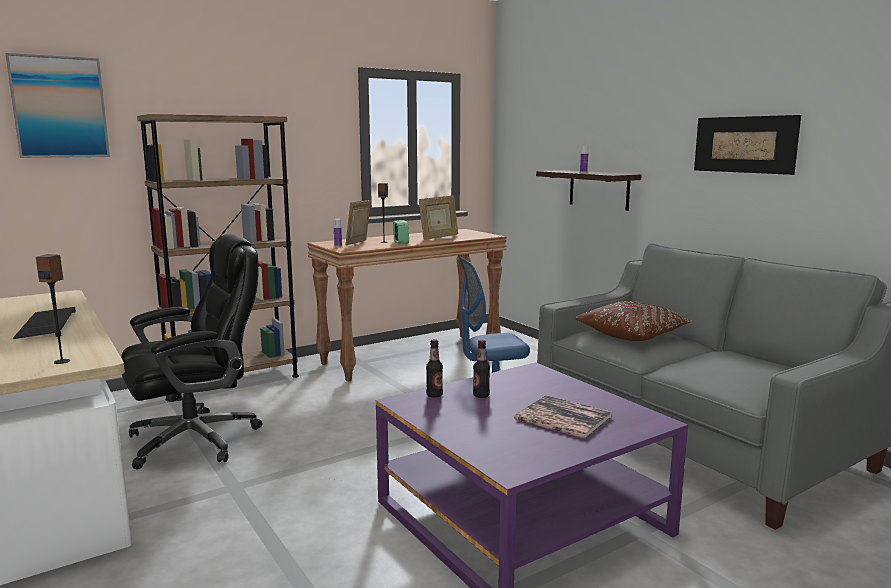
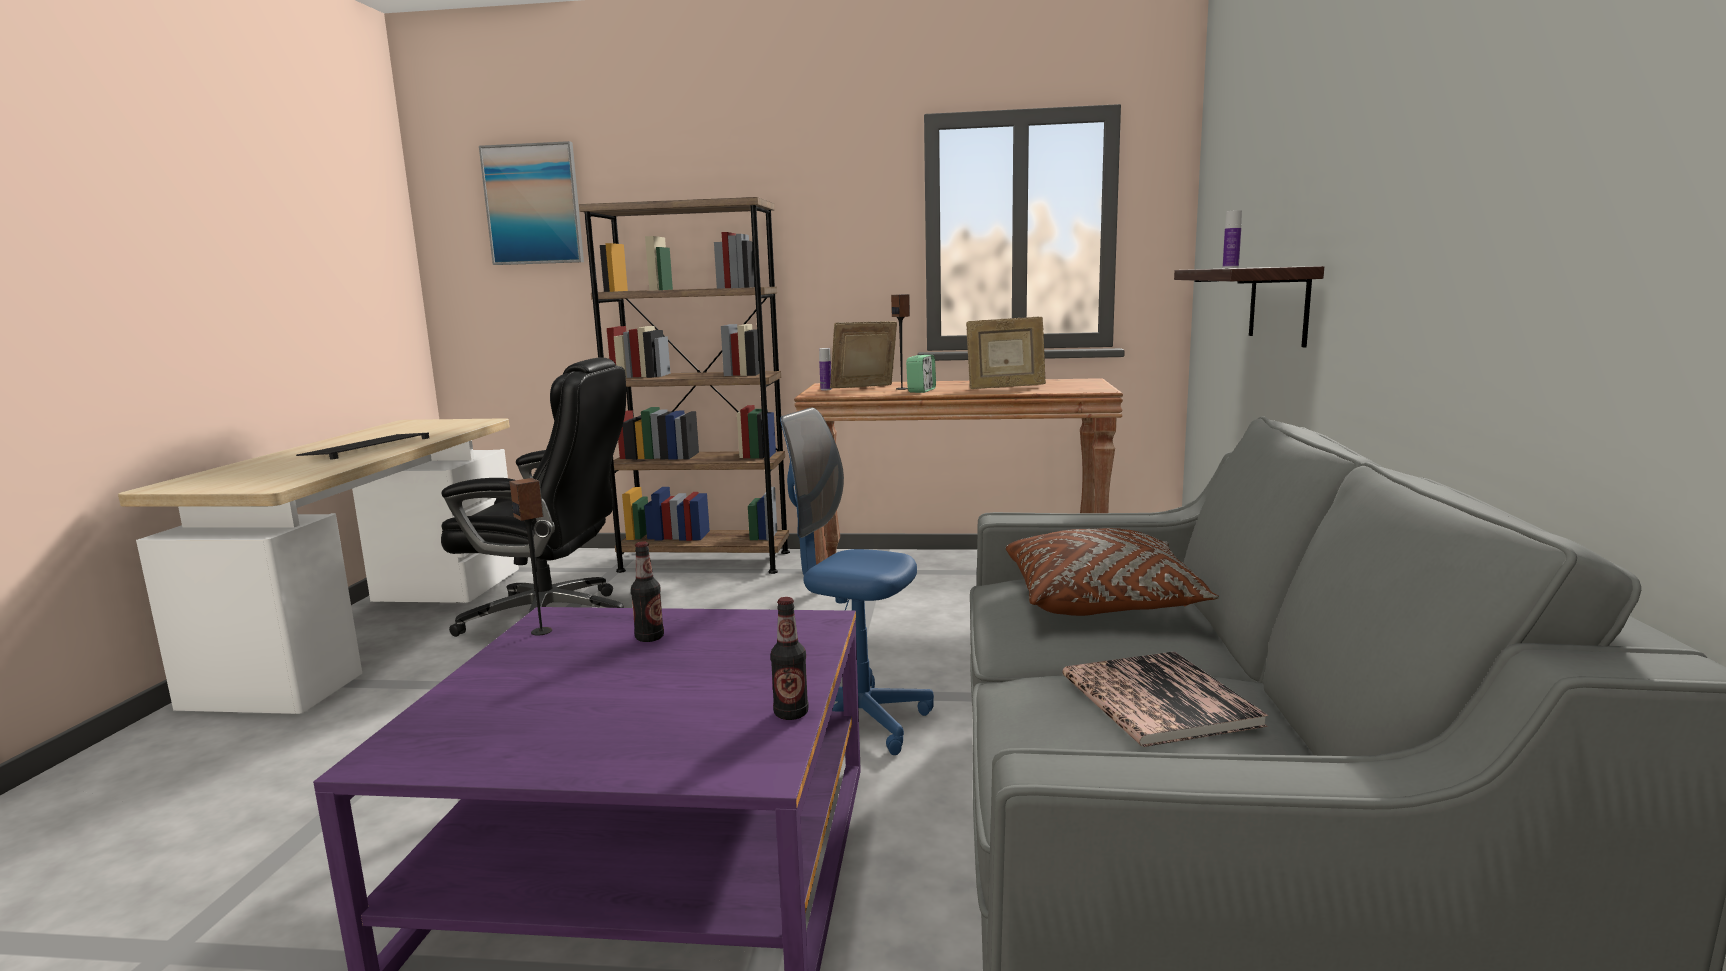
camera: 40 degrees right, 0 degrees up
(62, 361) = (253, 482): speaker -> speaker (542, 631)
(434, 395) = (604, 620): bottle -> bottle (791, 713)
(563, 418) = (649, 709): book -> book (1158, 700)
(744, 144) = (1463, 169): picture -> none

